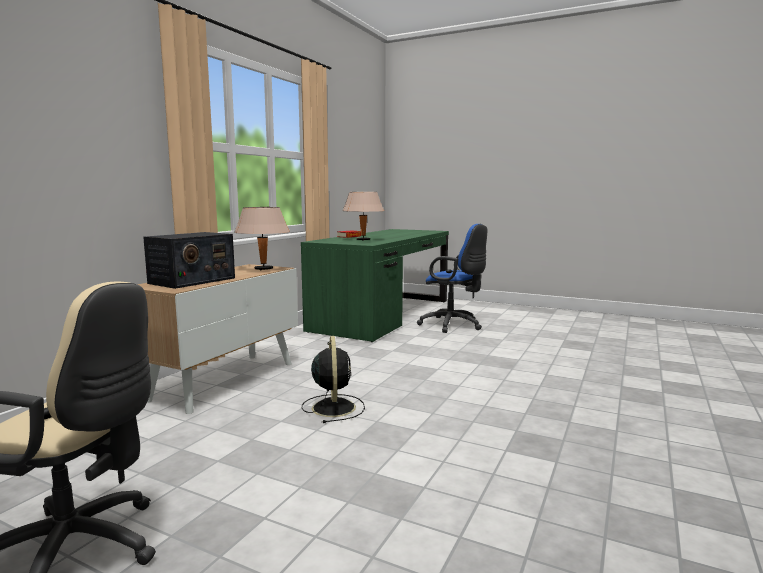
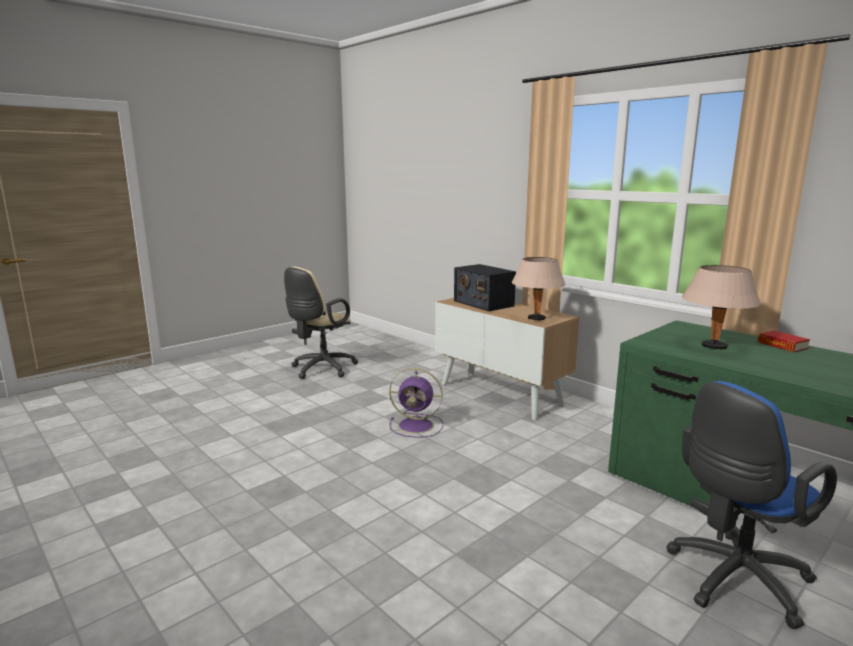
camera: 110 degrees right, 5 degrees up
(333, 407) = (417, 425): black fan -> purple fan

